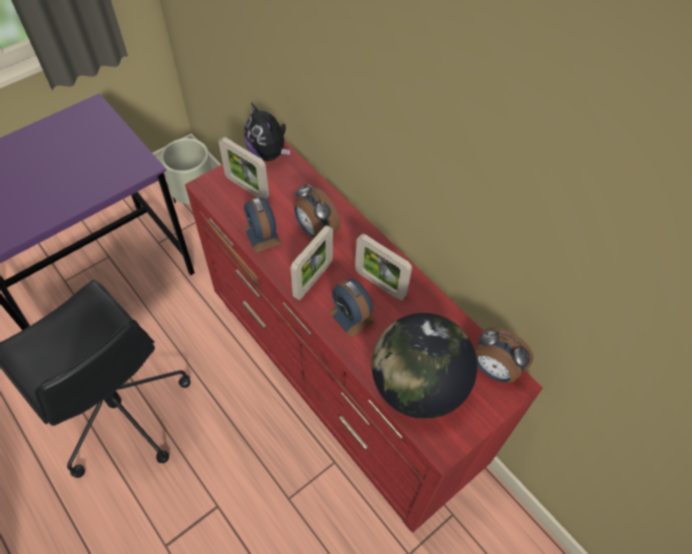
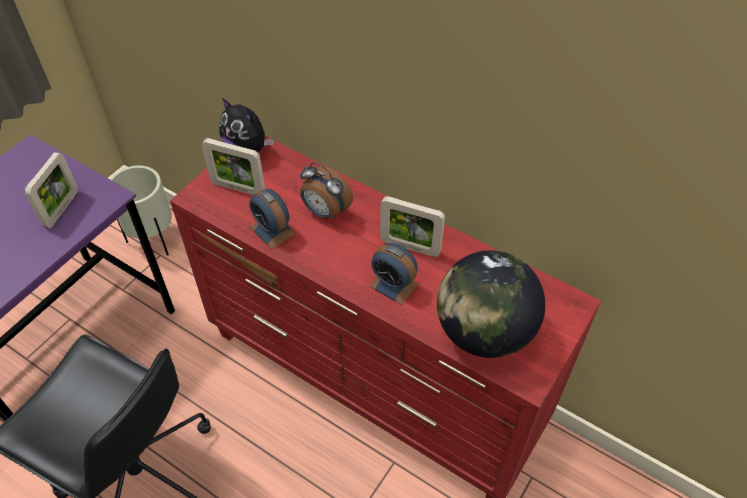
camera: 15 degrees left, 5 degrees down
(313, 280) = (341, 260): picture frame -> picture frame (62, 209)
(494, 369) = (550, 297): alarm clock -> none

